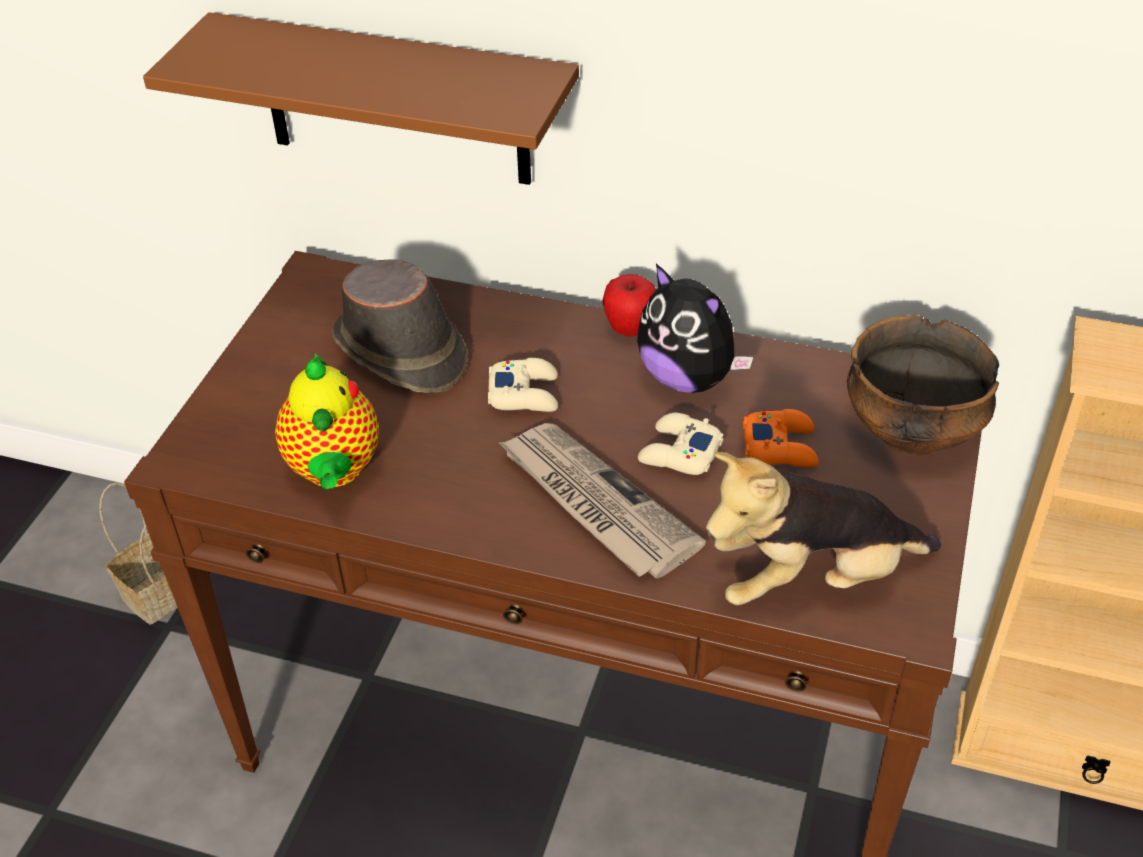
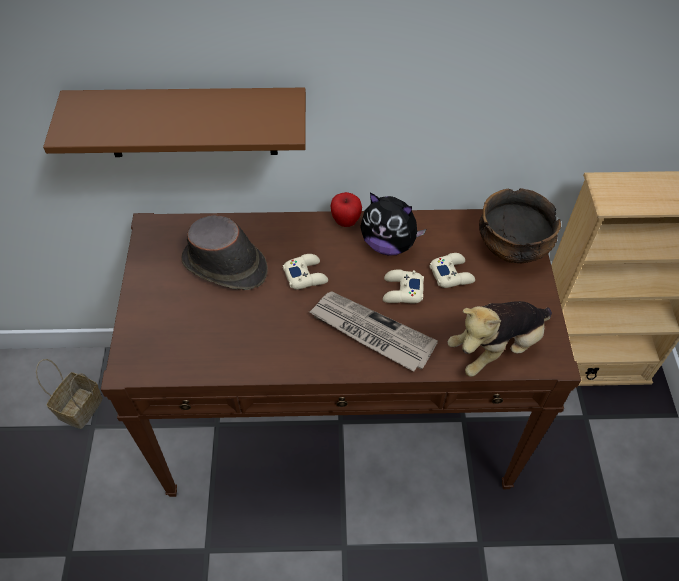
camera: 20 degrees left, 10 degrees up
(334, 471) = (221, 350): teapot -> none
(781, 446) = (451, 274): orange game controller -> beige game controller

